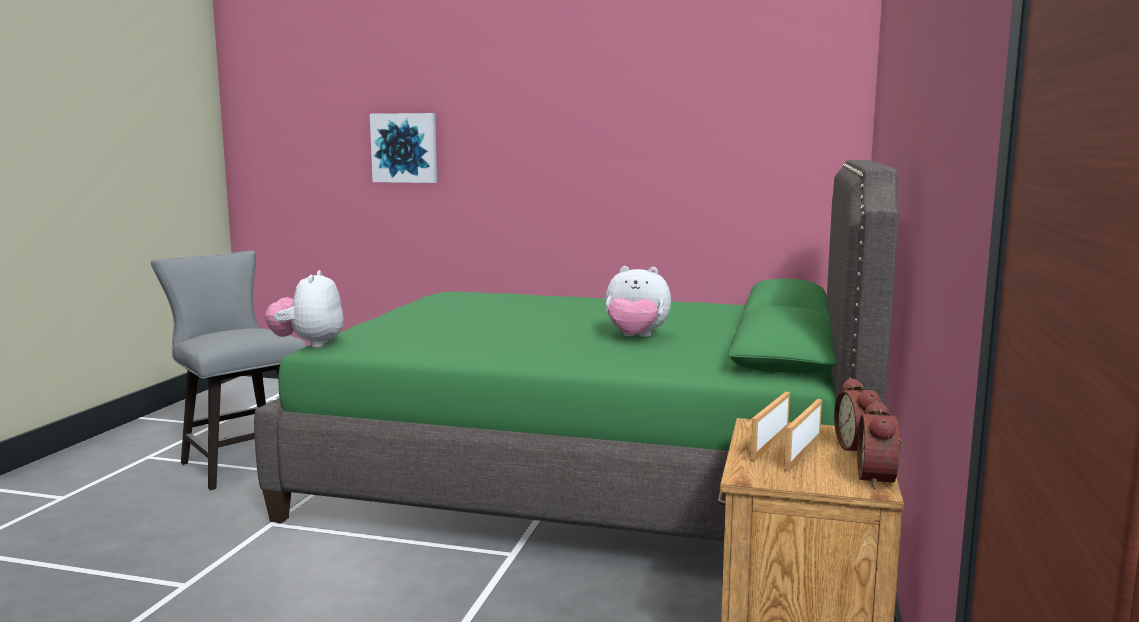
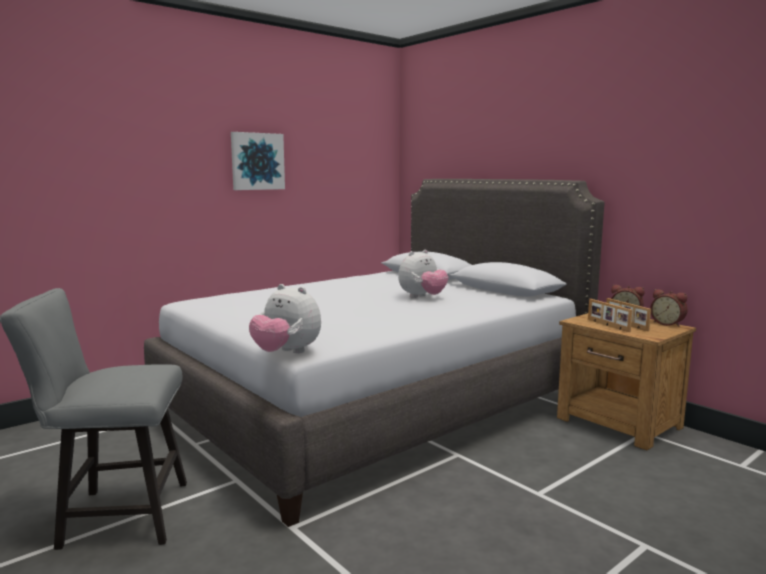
camera: 55 degrees left, 0 degrees up
(404, 148) = (71, 173): picture -> picture (257, 161)
(591, 477) = (376, 404): green bed -> grey bed

